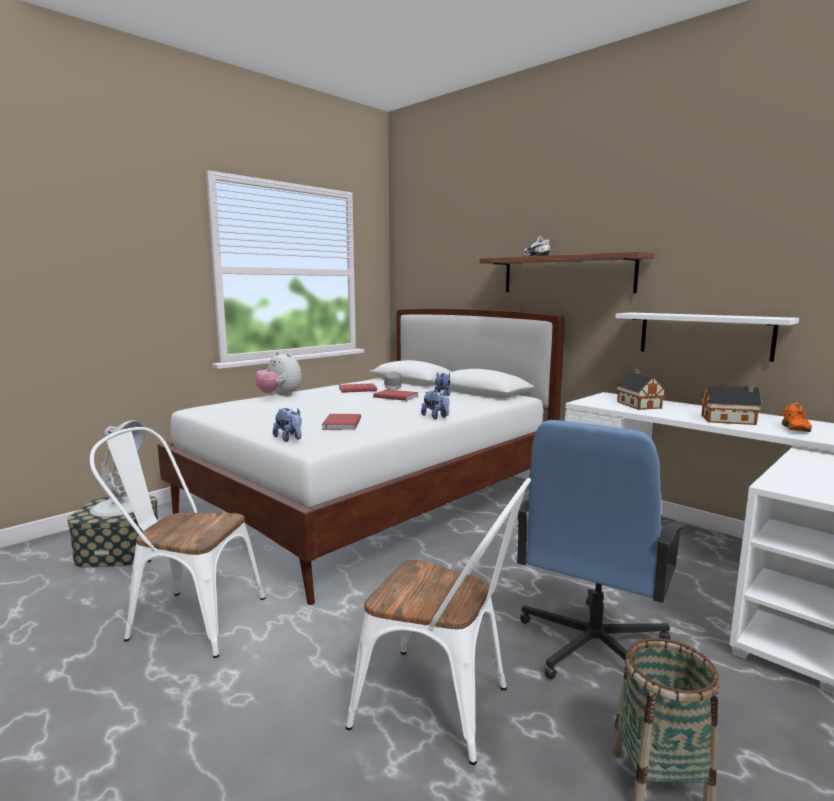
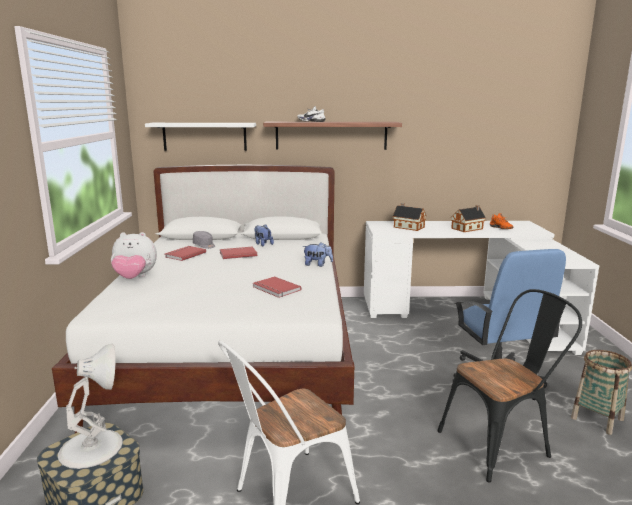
camera: 45 degrees left, 5 degrees up
(289, 439) = (283, 313): plush toy -> none
(444, 707) = (501, 443): white chair -> black chair
(704, 335) = (431, 176): white shelf -> white shelf (204, 136)

